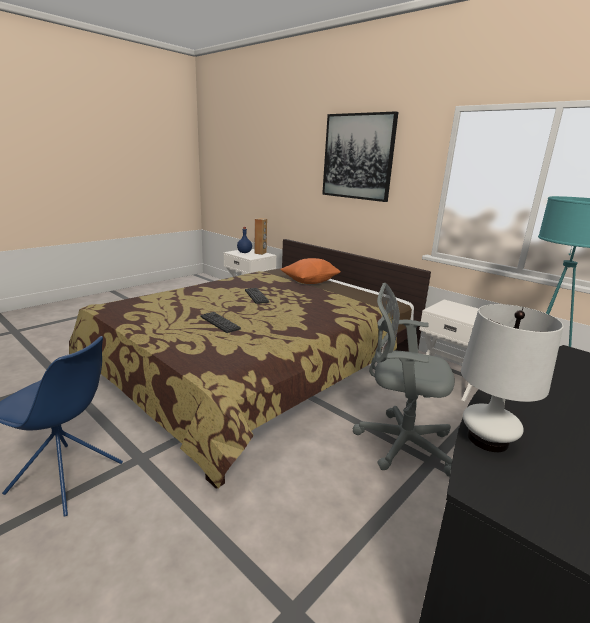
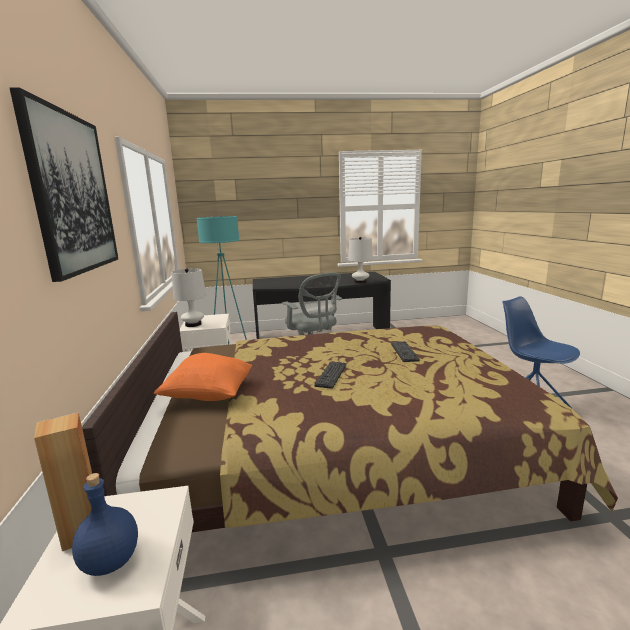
camera: 140 degrees left, 5 degrees down
(458, 307) = (193, 324): none -> white table lamp

